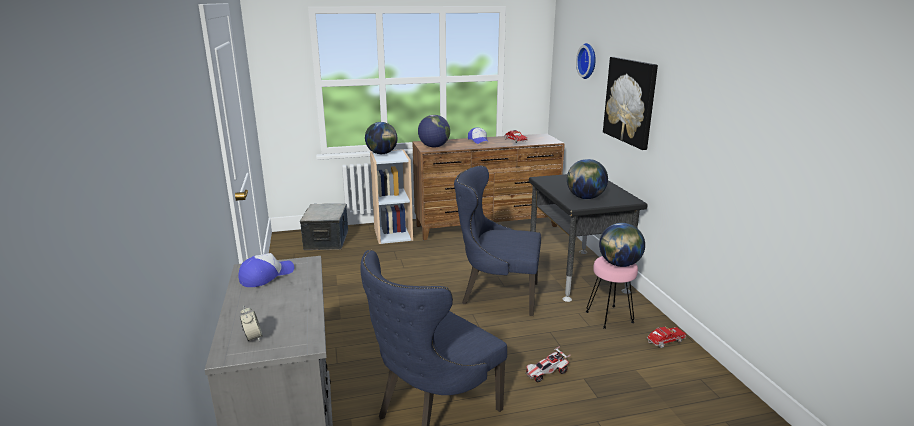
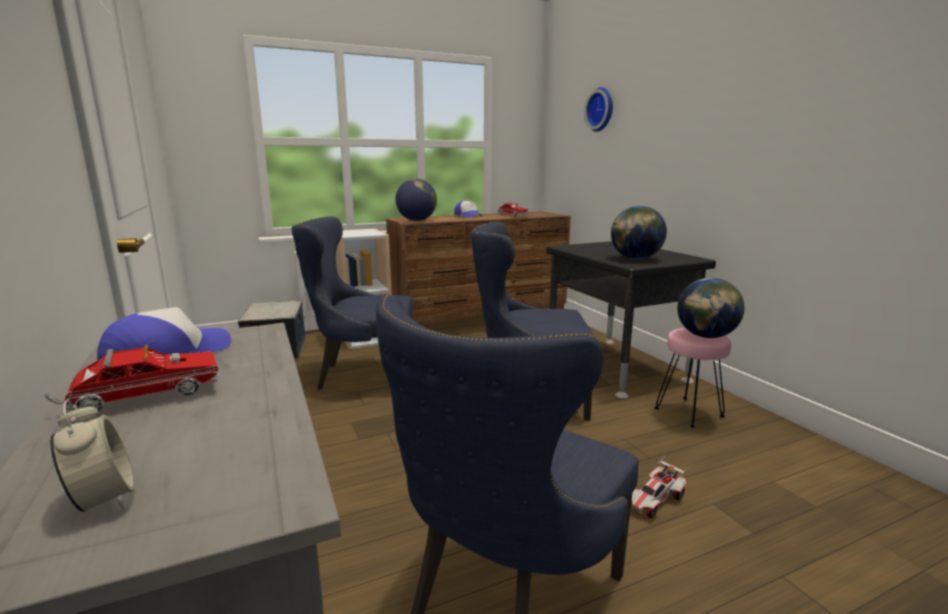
camera: 10 degrees left, 5 degrees down
(382, 153) = (349, 231): globe -> none
(384, 267) = (363, 375): none -> blue chair
(630, 101) = (675, 138): picture -> none
(664, 342) = (780, 438): toy truck -> toy truck (140, 399)

